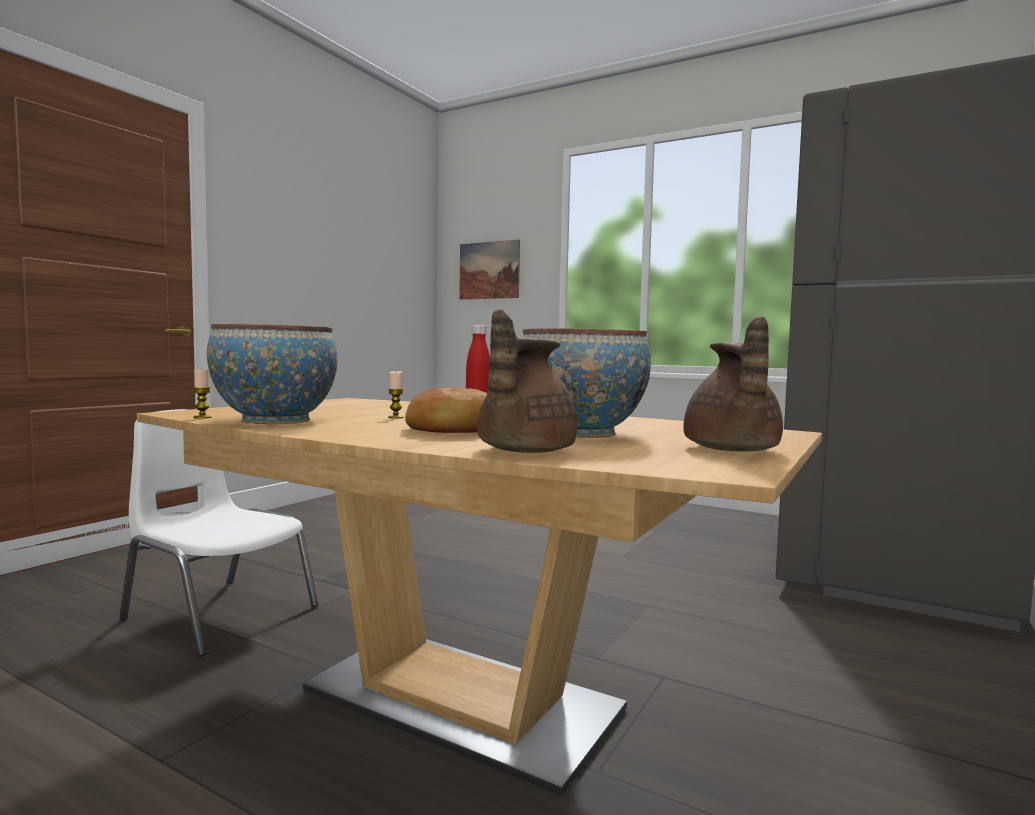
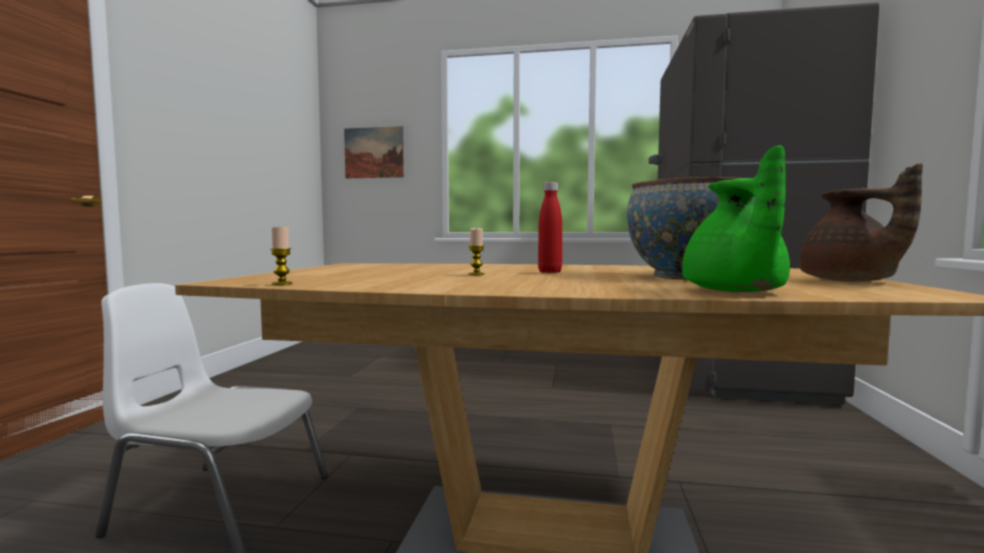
camera: 20 degrees left, 0 degrees up
(275, 421) = (378, 282): bowl -> none
(453, 430) = (582, 280): bread -> none
(522, 451) = (734, 291): brown teapot -> green teapot

